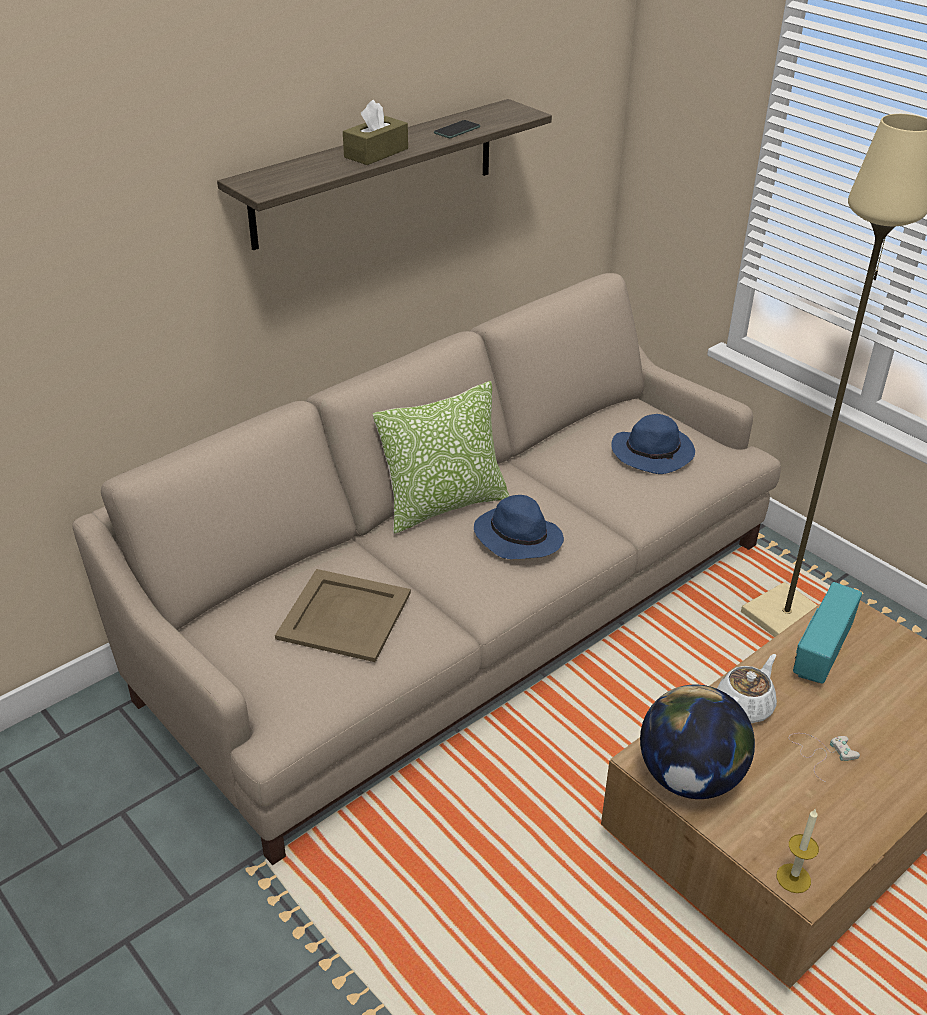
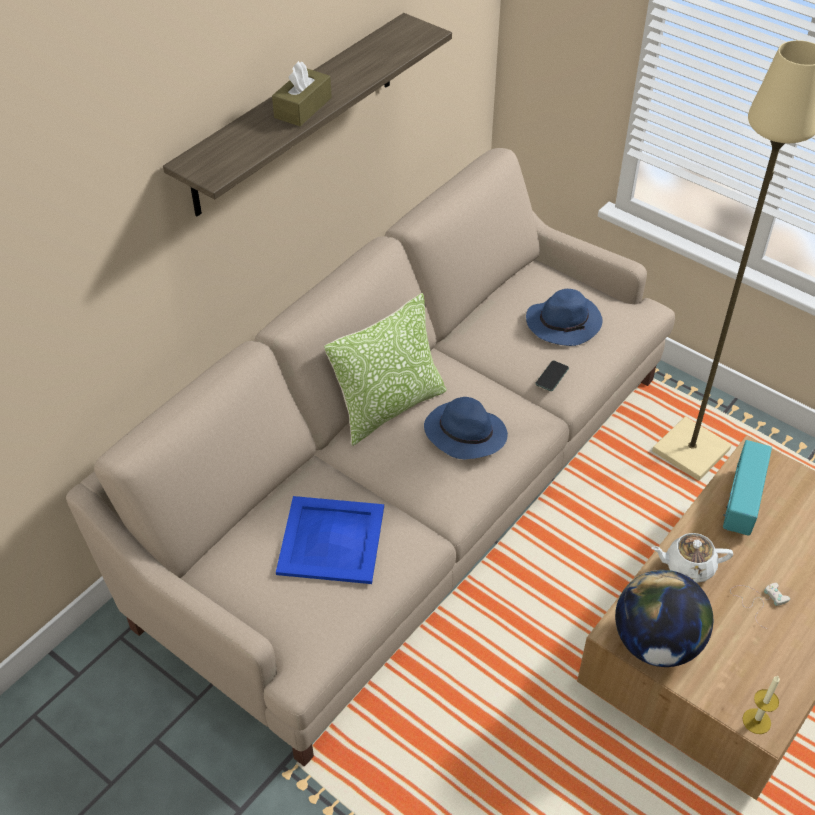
camera: 10 degrees left, 10 degrees up
(343, 616) = (330, 541): beige tray -> blue tray
(457, 130) = (369, 65): phone -> phone (552, 376)
(744, 706) = (688, 566): white teapot -> white teapot turned 120 degrees counterclockwise

